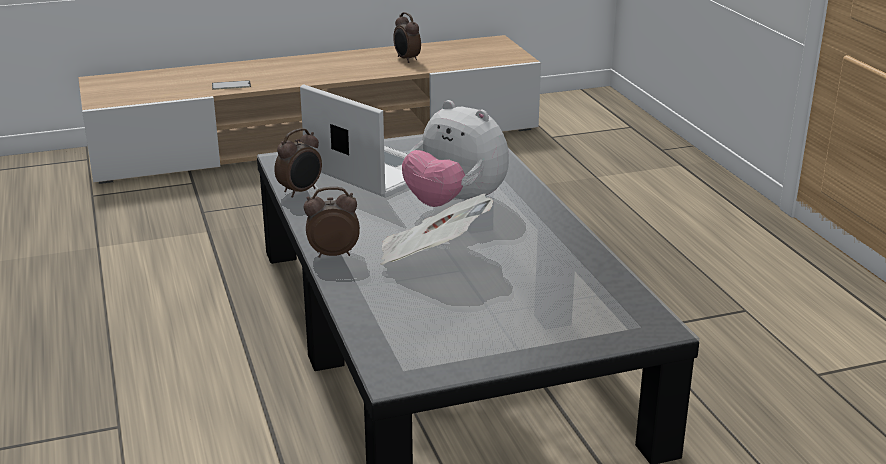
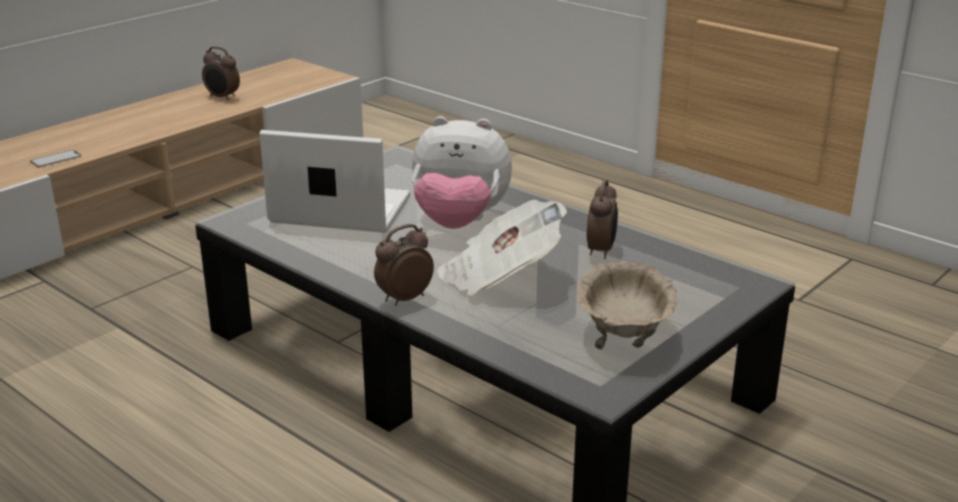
camera: 30 degrees left, 0 degrees up
(301, 191) = (292, 247): alarm clock -> alarm clock (601, 250)
(474, 335) = (625, 334): none -> beige bowl

